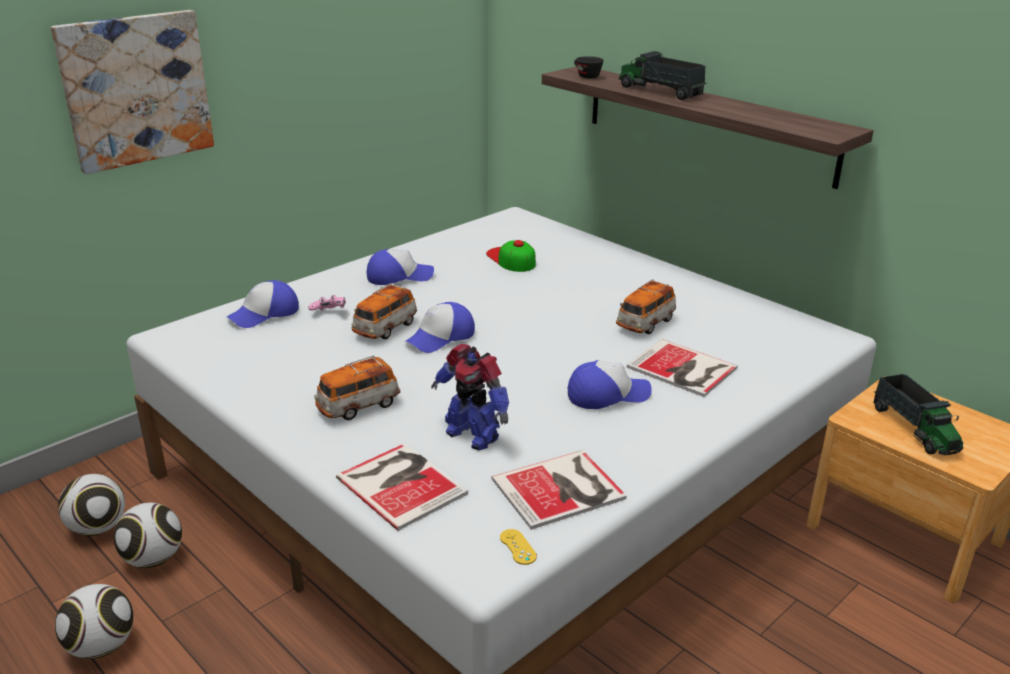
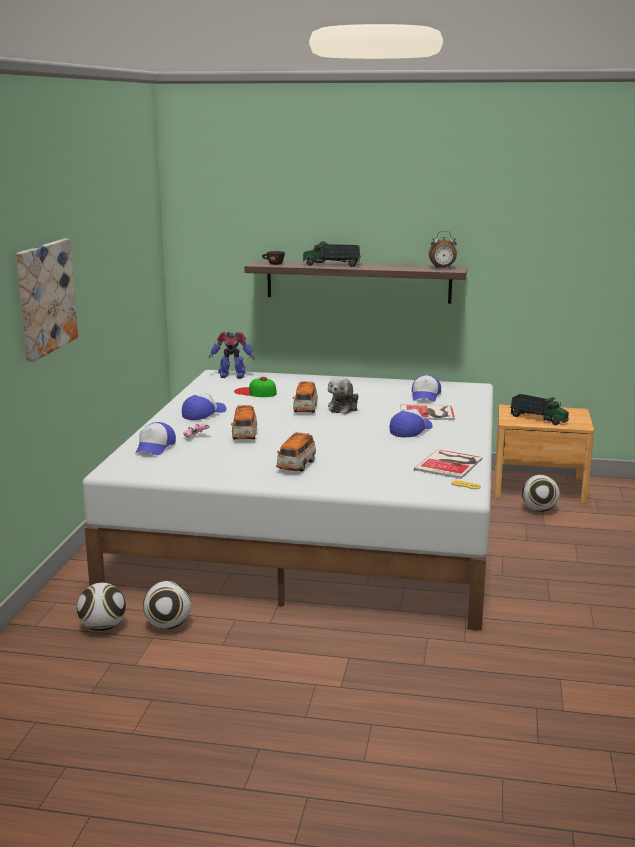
camera: 35 degrees left, 10 degrees down
(102, 646) = (204, 666): football -> football (539, 510)
(401, 483) = (375, 483): book -> none
(441, 337) = (284, 431): cap -> cap (425, 396)
(472, 435) = (375, 459): toy robot -> toy robot (232, 376)
(579, 320) = (344, 408): none -> plush toy
(645, 324) = (380, 401): toy car -> toy car (305, 409)
(815, 128) = (442, 268): none -> alarm clock

